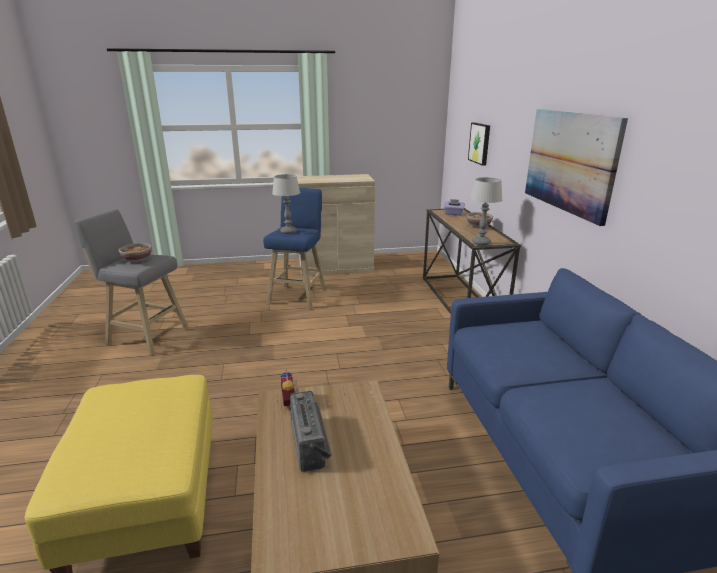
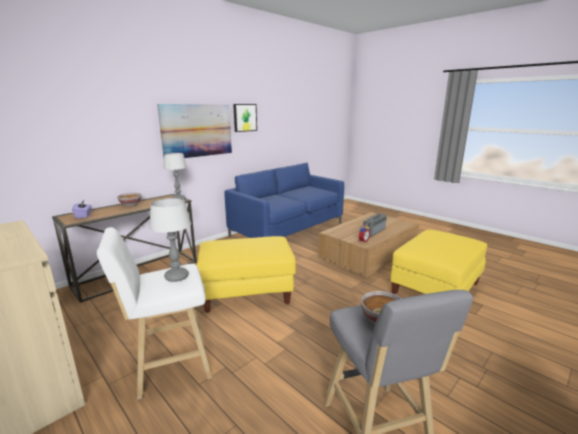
camera: 125 degrees left, 5 degrees down
(298, 295) = (169, 366): blue stool -> white stool
(354, 342) = (246, 292): none -> yellow ottoman
(480, 143) = (54, 144): picture -> picture (244, 117)

